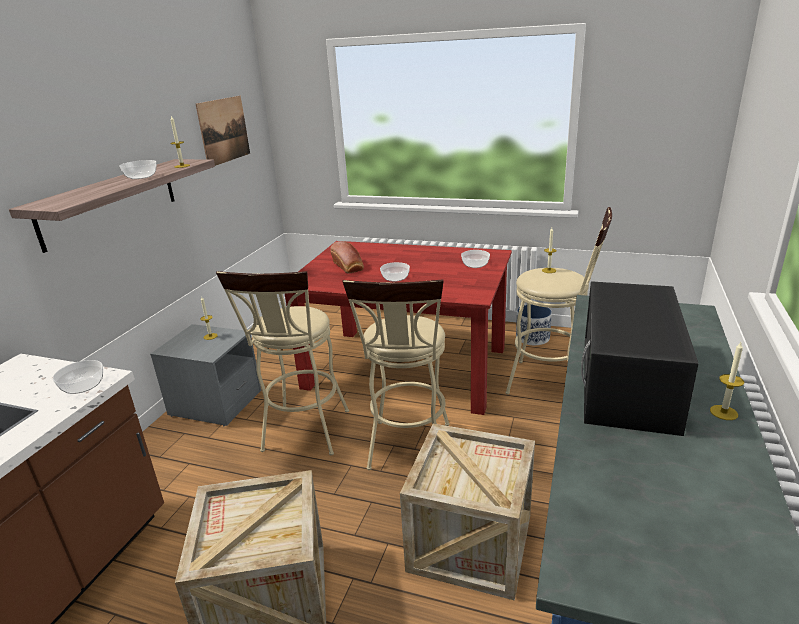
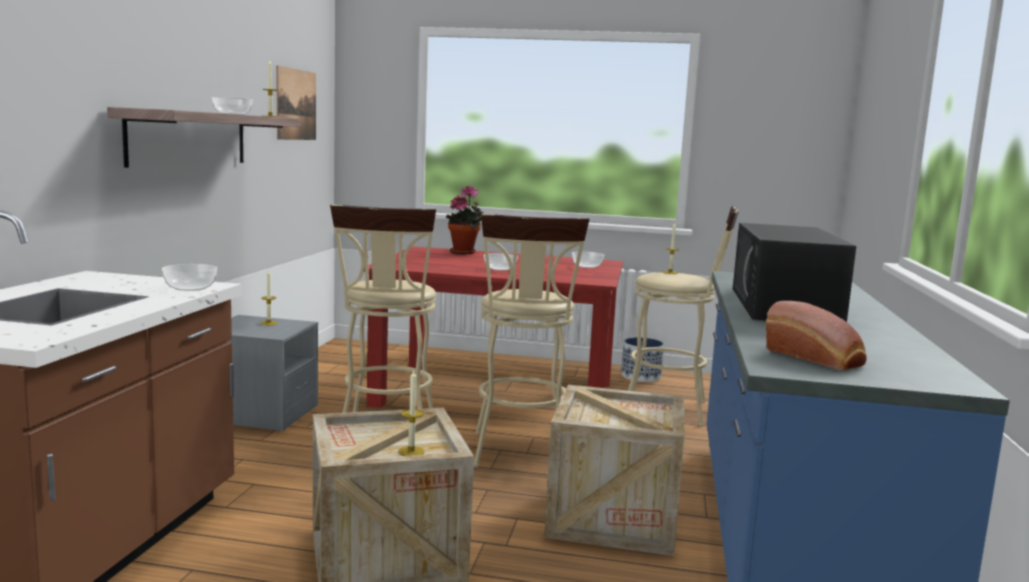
camera: 10 degrees left, 15 degrees down
(348, 267) = (439, 260): bread -> bread (816, 358)
(376, 248) = (465, 252): none -> potted plant
(723, 412) = (878, 319): candle -> candle (411, 451)

